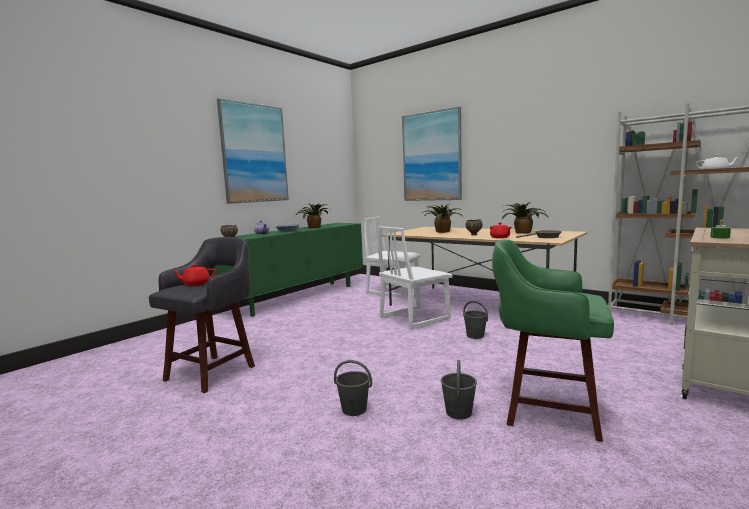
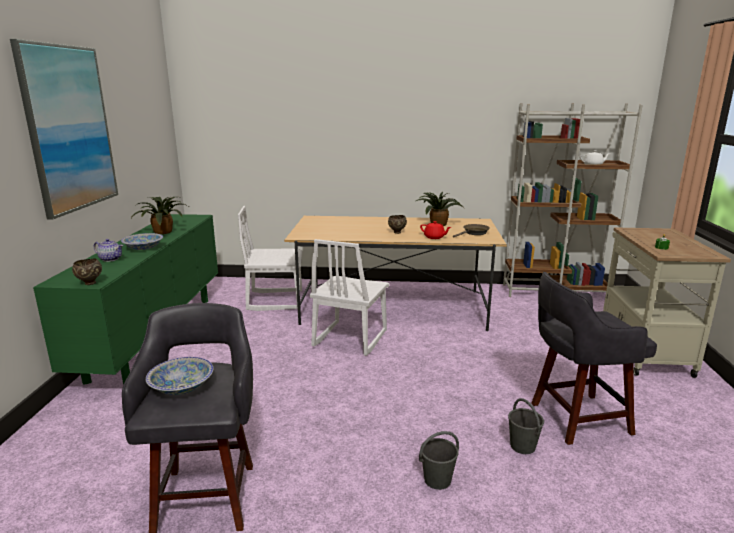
camera: 35 degrees left, 10 degrees up
(195, 283) = (182, 387): red teapot -> bowl
(431, 156) = (301, 124): picture -> none
(442, 231) = (349, 228): potted plant -> none
(475, 336) = (435, 348): grey bucket -> none
(546, 411) = (576, 419): green stool -> grey stool

